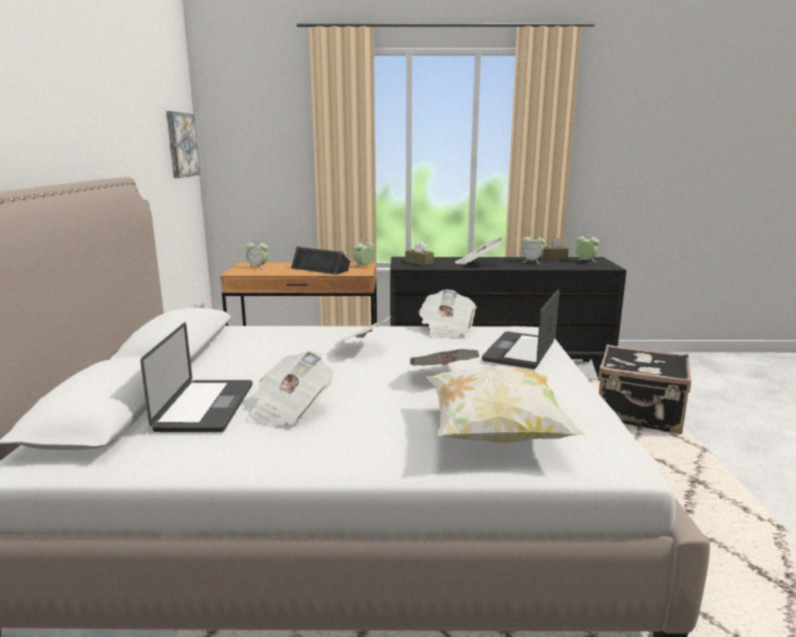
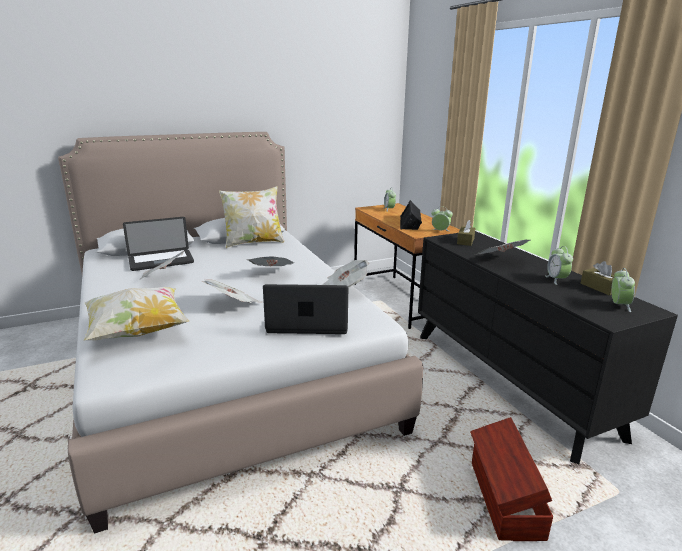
camera: 65 degrees right, 5 degrees up
(181, 145) = (373, 110): picture -> none
(219, 344) = (253, 242): none -> pillow
(639, 414) = (504, 499): black suitcase -> brown storage box

